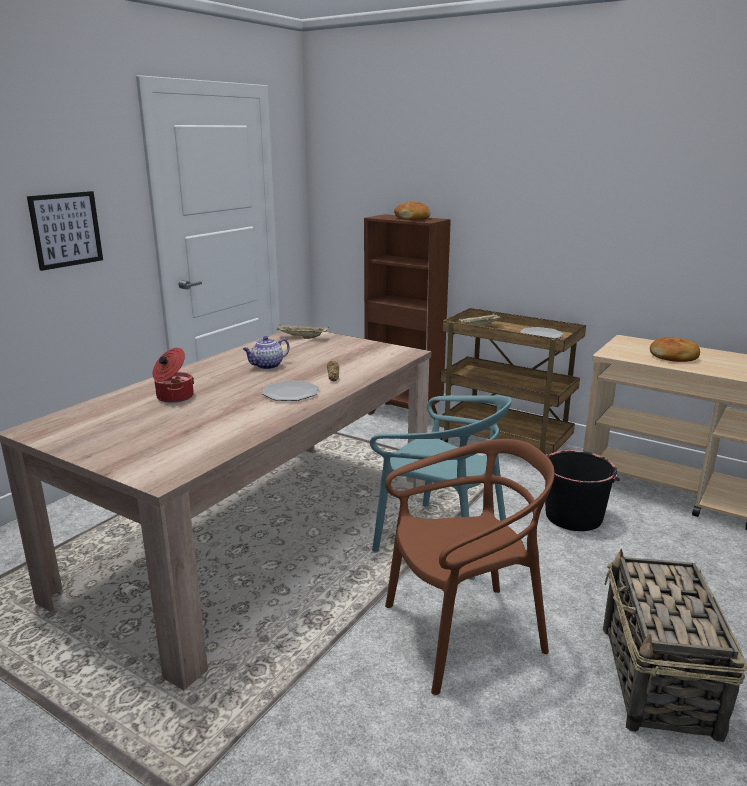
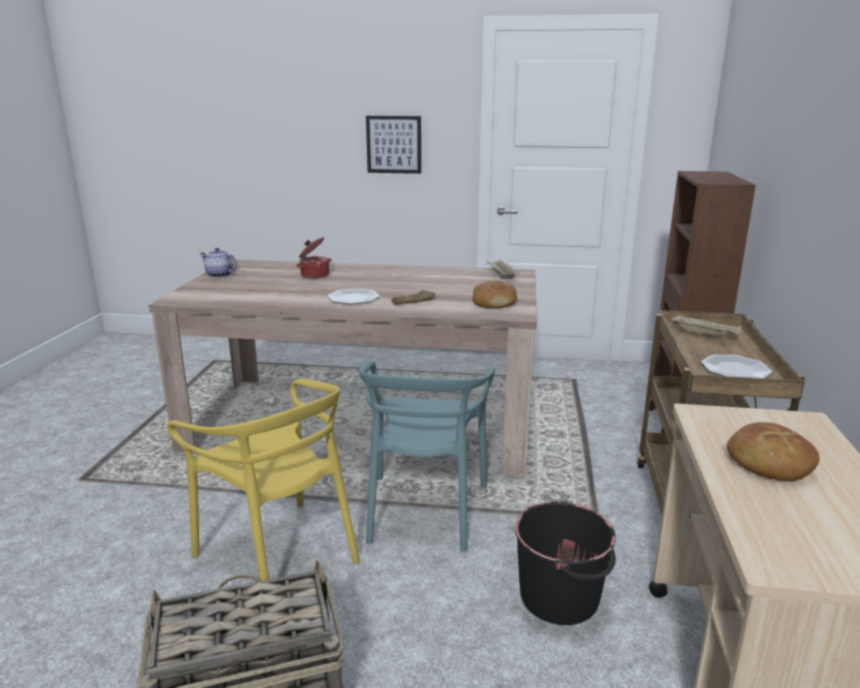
camera: 65 degrees right, 0 degrees up
(267, 366) = (409, 282): teapot -> teapot (219, 275)
(412, 218) = (716, 178): bread -> bread (494, 303)
(463, 633) = (279, 554): brown chair -> yellow chair

